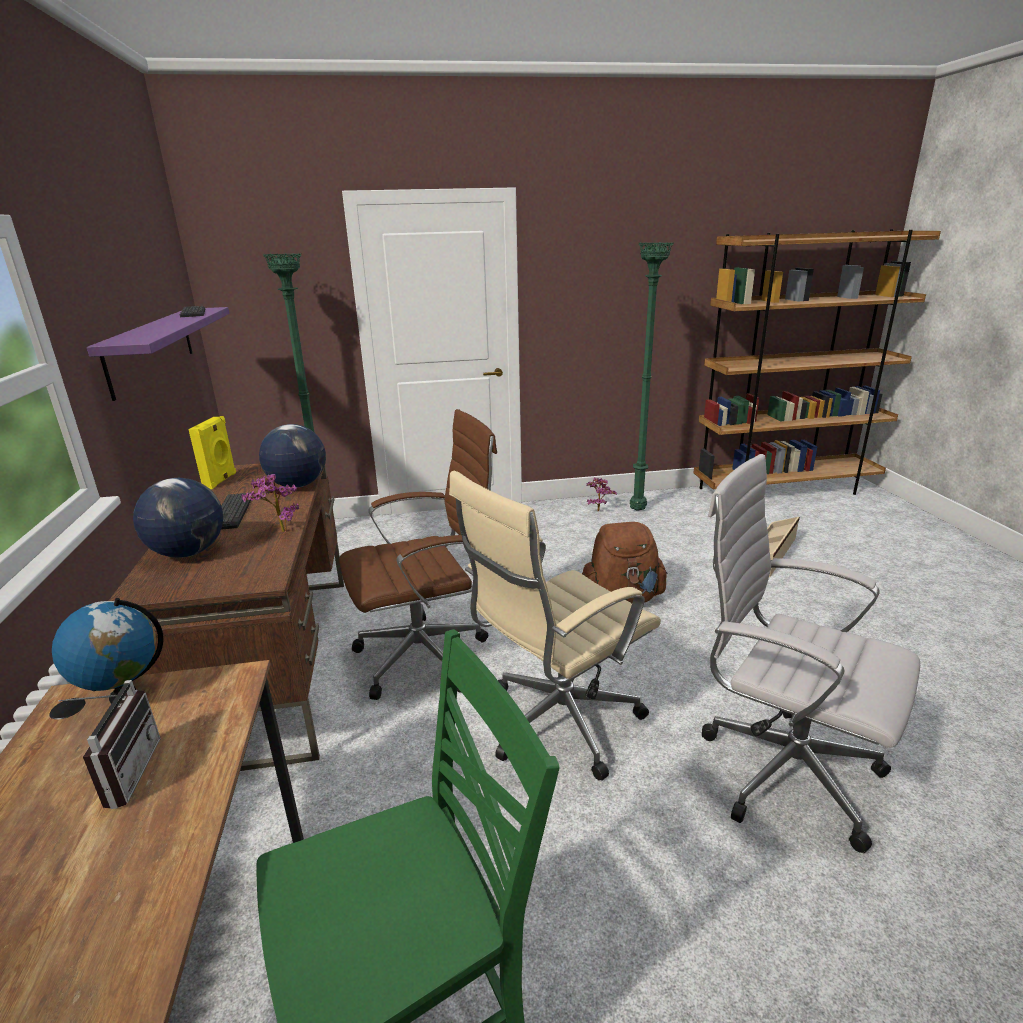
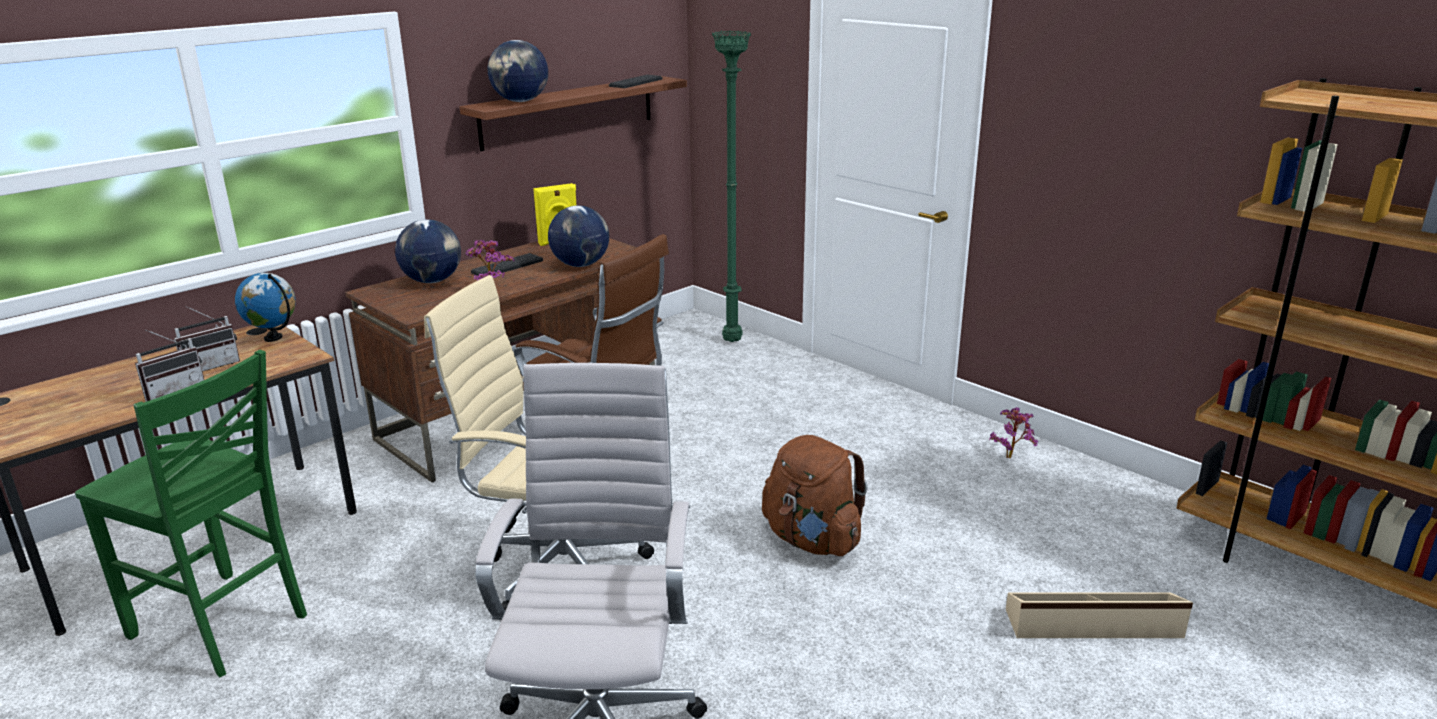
camera: 55 degrees right, 0 degrees up
(146, 334) = (520, 101): none -> globe
(152, 349) = (568, 112): purple shelf -> brown shelf
(162, 830) = (174, 391): none -> radio
(638, 509) = (1061, 484): green floor lamp -> none

